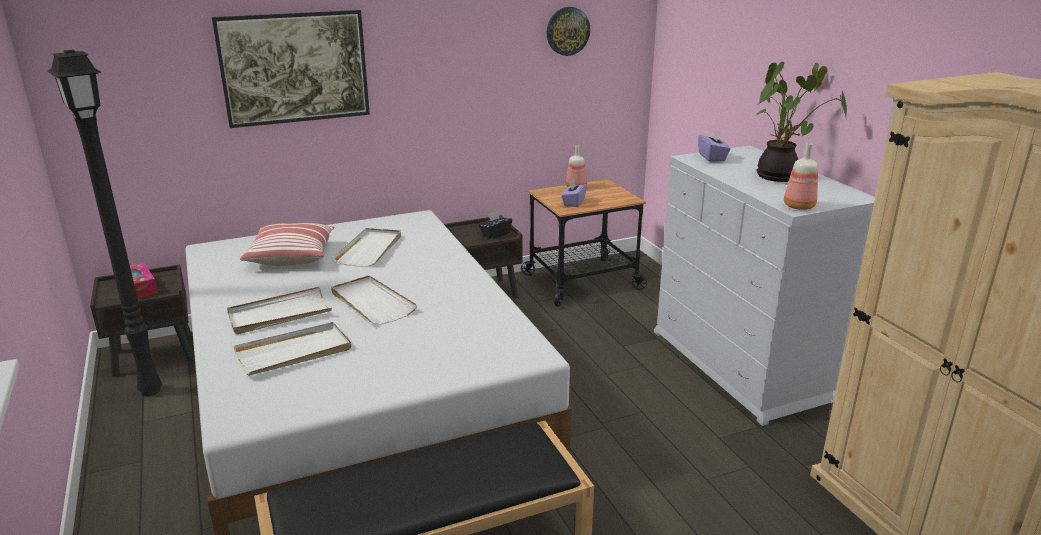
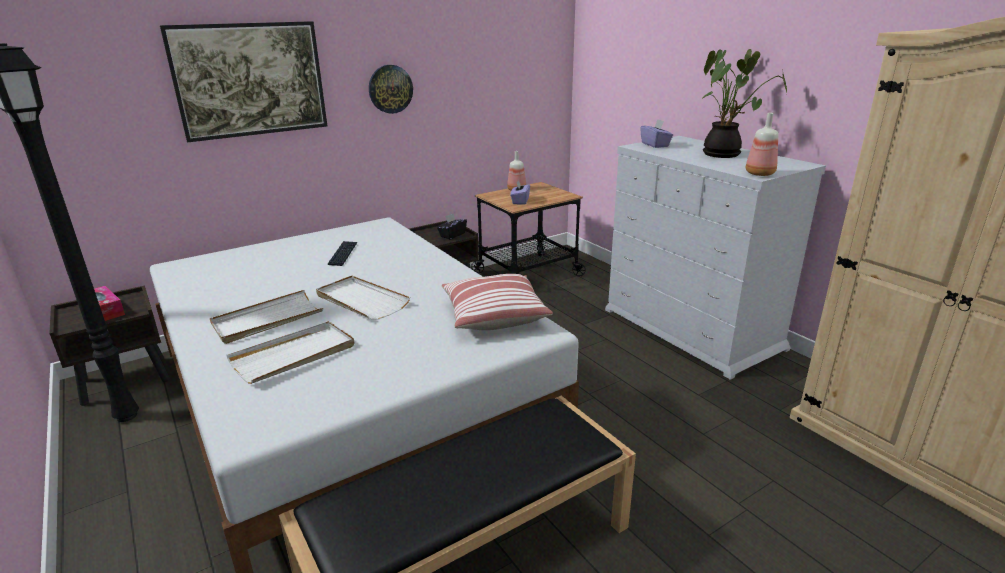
camera: 10 degrees left, 0 degrees up
(291, 256) = (264, 266): pillow -> pillow (493, 315)
(370, 249) = (343, 254): white tray -> keyboard
(567, 31) = (502, 46): wall clock -> wall clock (390, 89)

